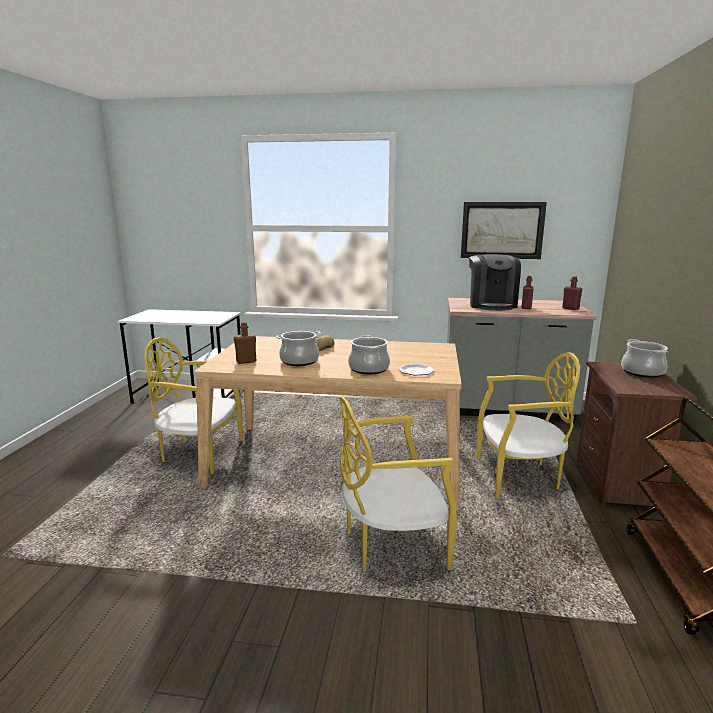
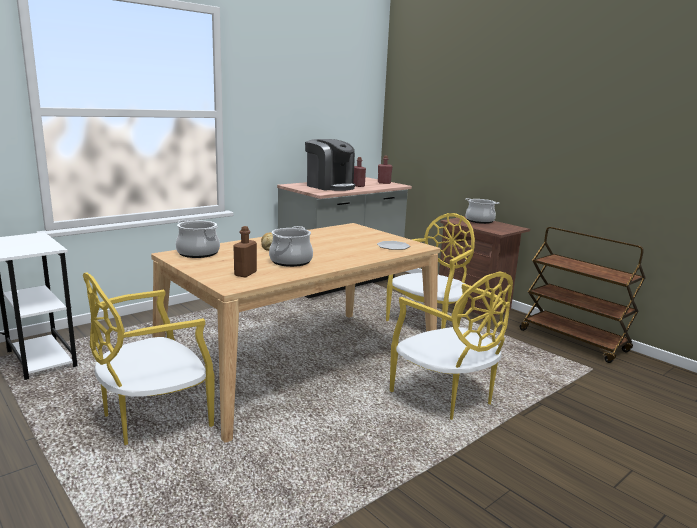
camera: 50 degrees left, 0 degrees up
(369, 369) = (361, 253): cooking pot -> cooking pot (198, 253)
(391, 545) = (446, 397): yellow chair -> yellow chair turned 60 degrees counterclockwise
(502, 230) = (313, 116): picture -> none

